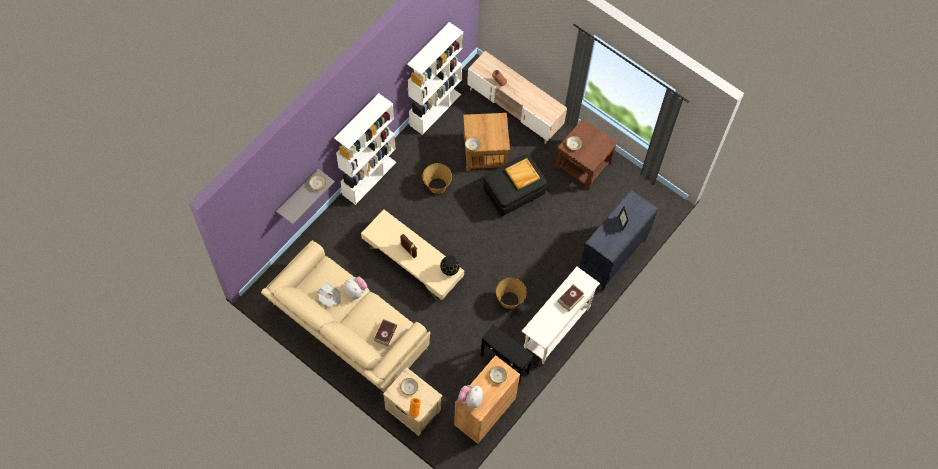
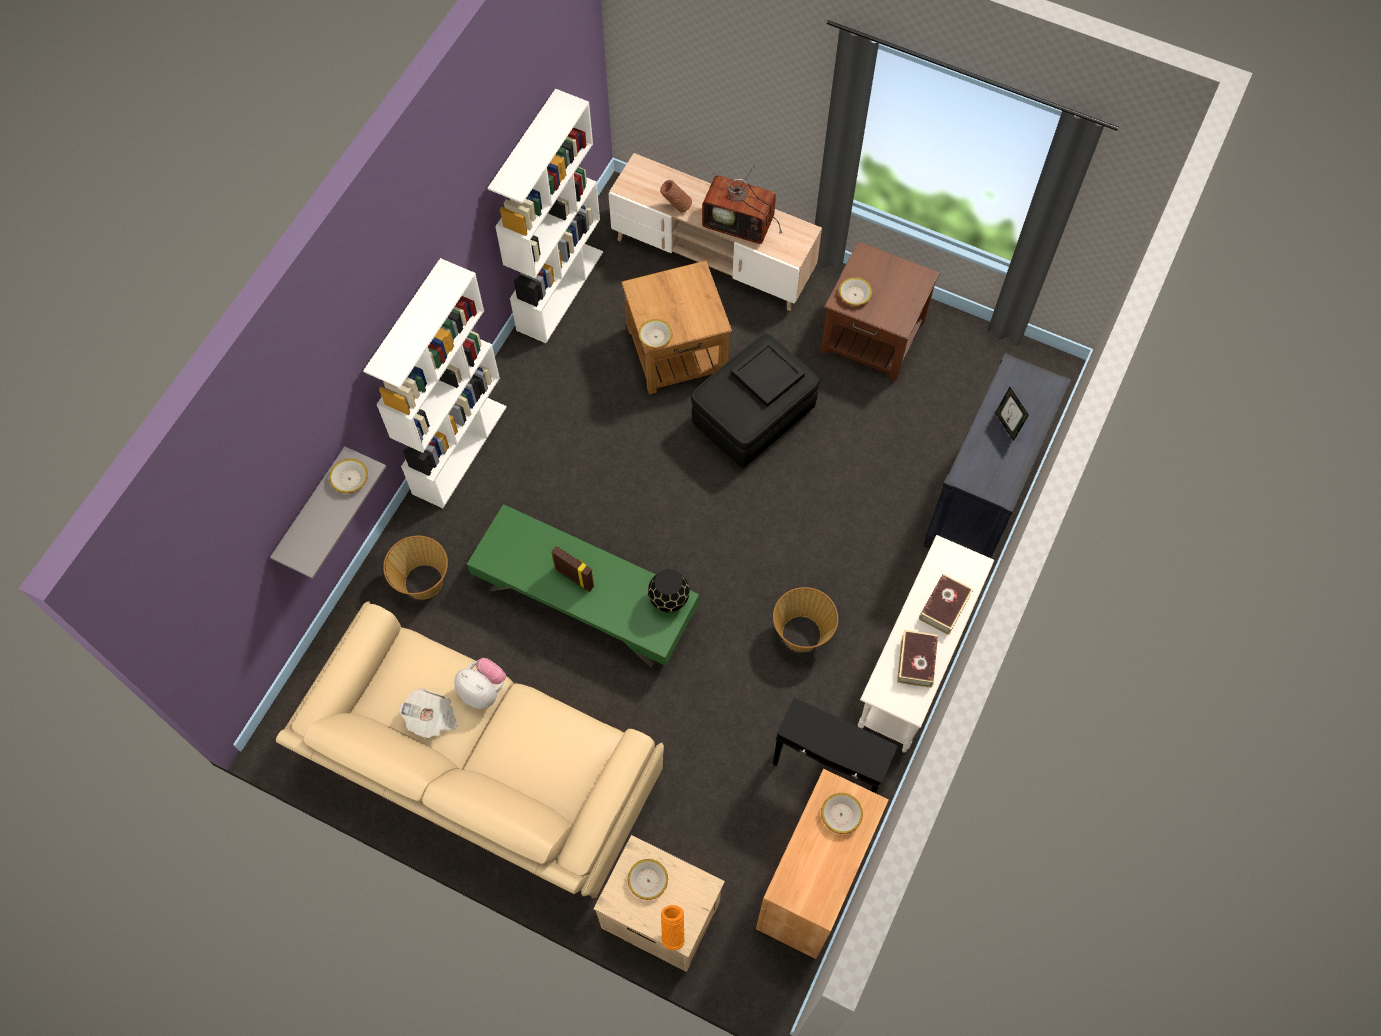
camera: 10 degrees left, 0 degrees up
(385, 333) = (567, 768): book -> book (916, 661)
(412, 261) = (584, 599): beige coffee table -> green coffee table
(437, 186) = (598, 436): basket -> basket (423, 582)
(470, 399) = (796, 884): plush toy -> none
(522, 175) = (767, 376): beige tray -> black tray
(528, 97) = (741, 223): none -> television

